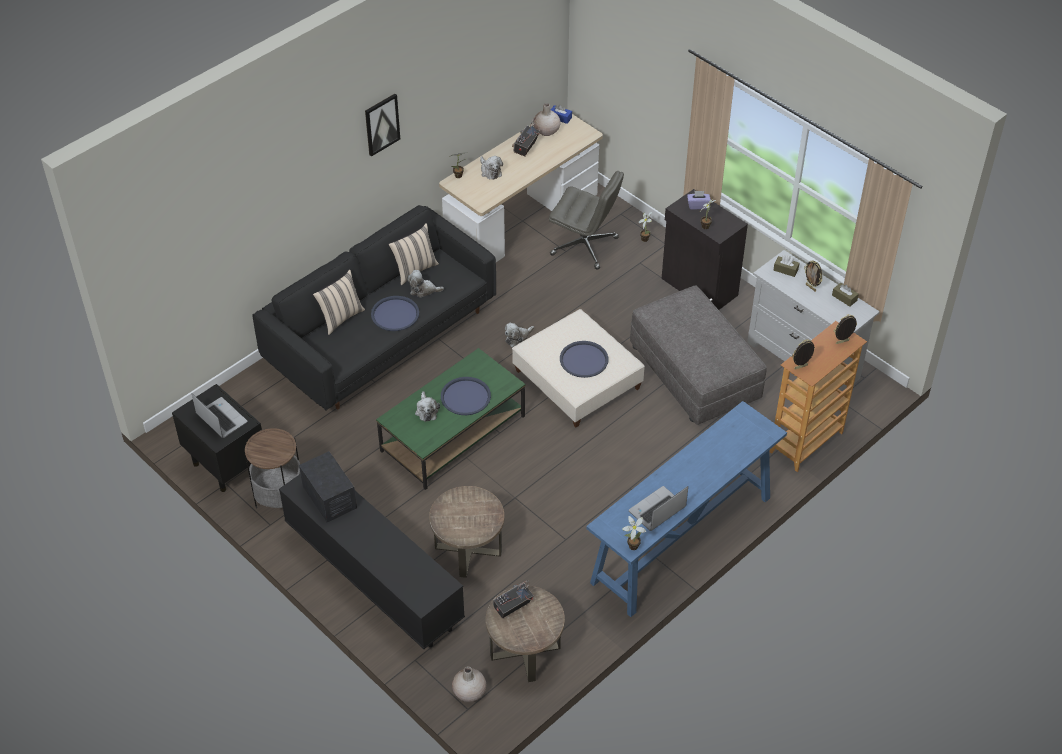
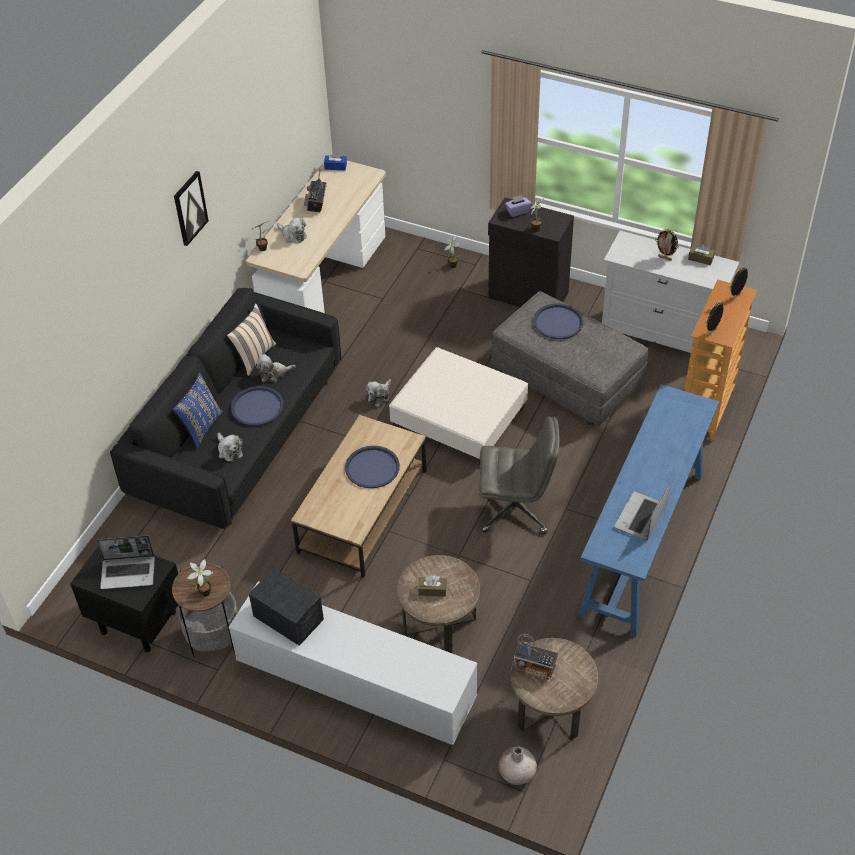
camera: 20 degrees left, 0 degrees up
(220, 418) = (129, 572): laptop -> laptop turned 150 degrees clockwise
(340, 318) = (201, 427): beige pillow -> blue pillow
(373, 575) = (355, 685): black tv stand -> white tv stand
(426, 411) = (339, 494): plush toy -> plush toy (229, 450)
(452, 433) = (362, 511): green coffee table -> brown coffee table
(512, 607) = (535, 668): radio -> radio turned 105 degrees counterclockwise
(546, 131) = (328, 182): beige vase -> none
(584, 360) = (467, 395): blue tray -> blue tray (558, 322)
(585, 246) = (399, 288): grey office chair -> grey office chair (516, 508)
(631, 546) = (636, 562): potted plant -> potted plant (203, 593)
(785, 270) = (632, 248): brown tissue box -> brown tissue box (432, 590)

